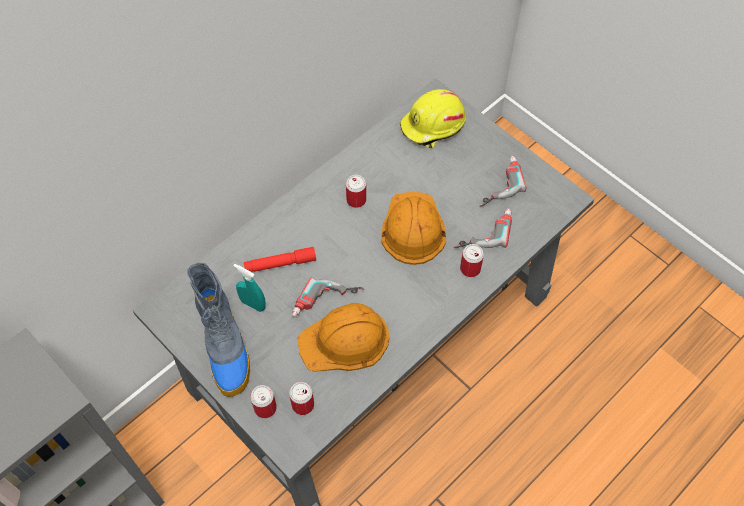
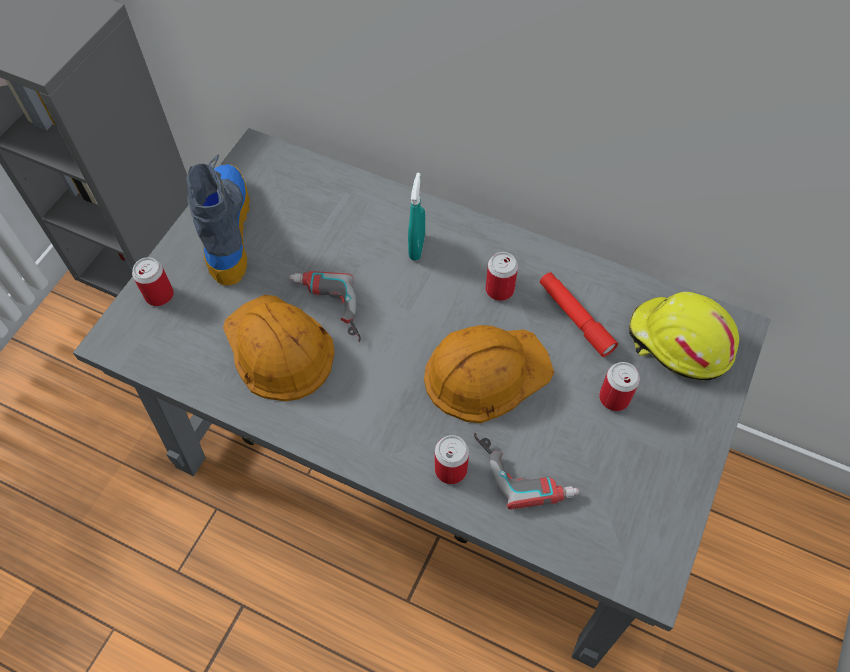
camera: 70 degrees right, 0 degrees up
(226, 349) = (226, 228): boot -> boot turned 120 degrees clockwise
(253, 304) = (296, 233): turquoise spray bottle -> turquoise spray bottle (417, 247)
(280, 264) = (364, 240): red flashlight -> red flashlight (575, 318)
(303, 404) = (174, 332): can -> can (614, 398)
(497, 183) = (622, 463): power drill -> none

